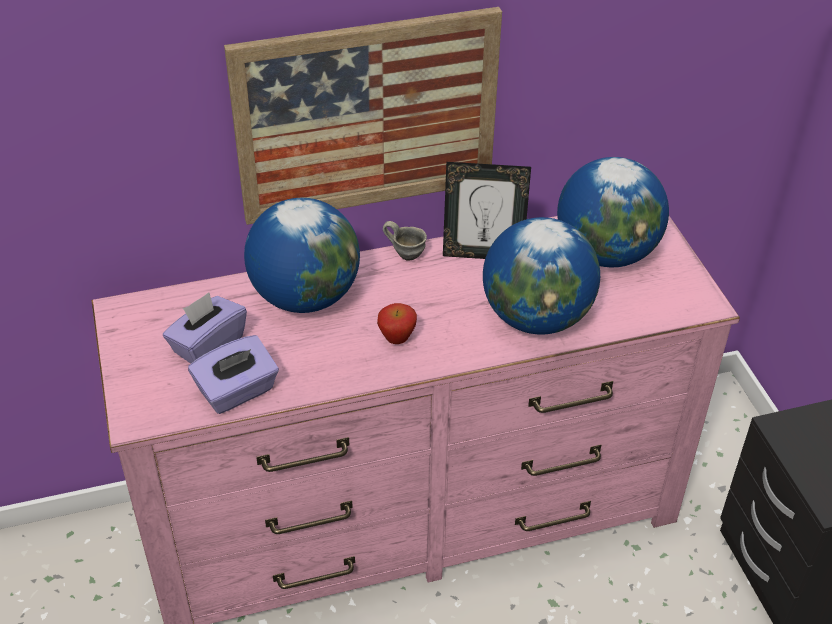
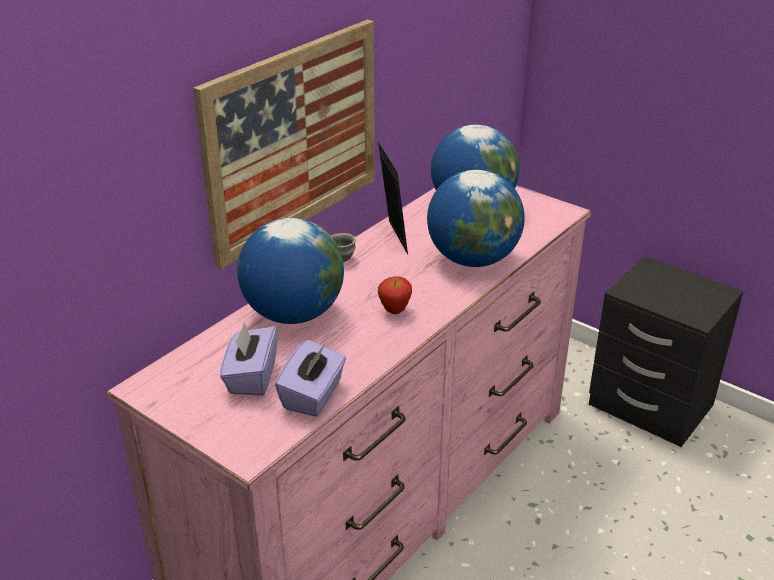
camera: 35 degrees left, 10 degrees down
(482, 254) = (392, 238): picture frame -> picture frame turned 75 degrees counterclockwise

